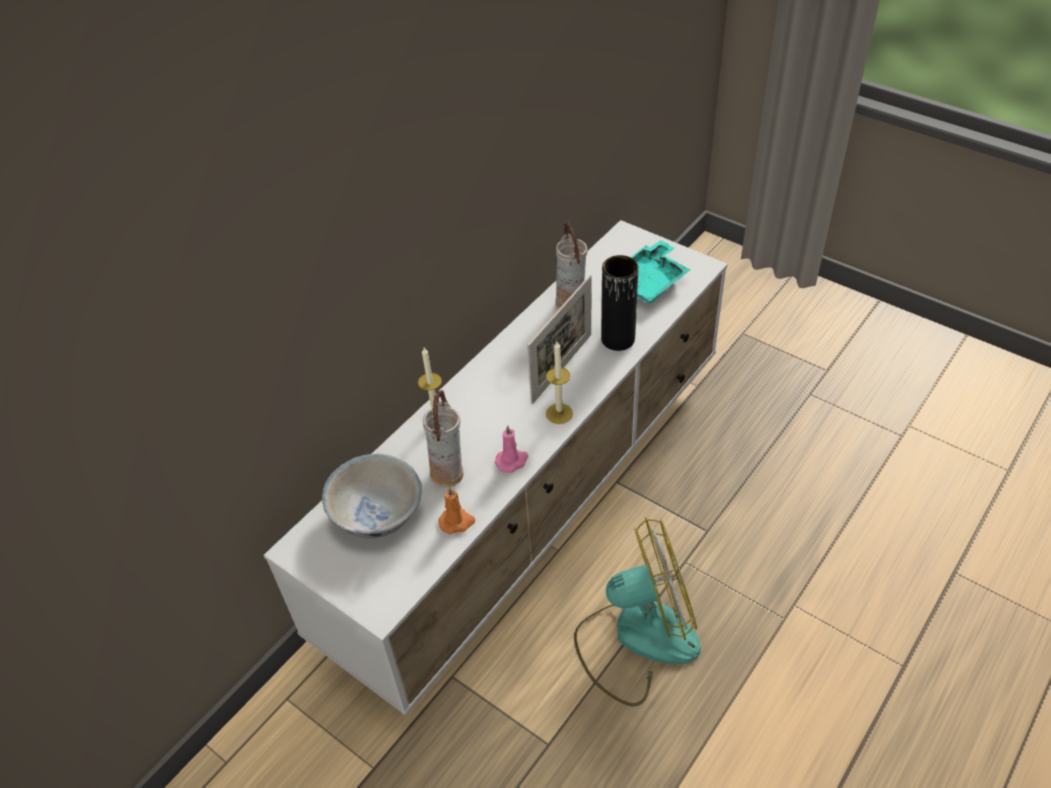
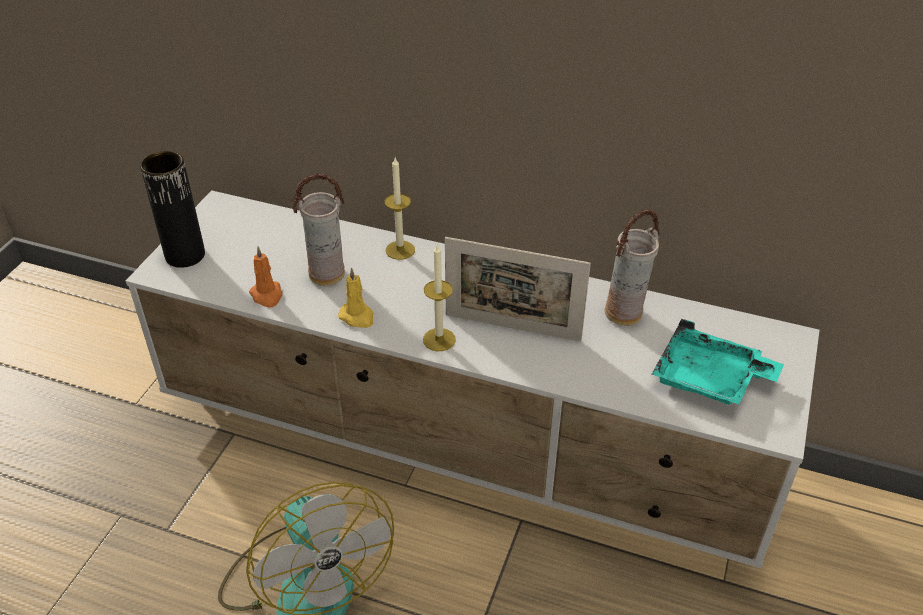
camera: 70 degrees right, 5 degrees down
(376, 514) = (266, 241): white bowl -> none
(512, 461) = (357, 317): pink candle -> yellow candle
(618, 339) = (584, 367): black vase -> black vase (185, 255)

